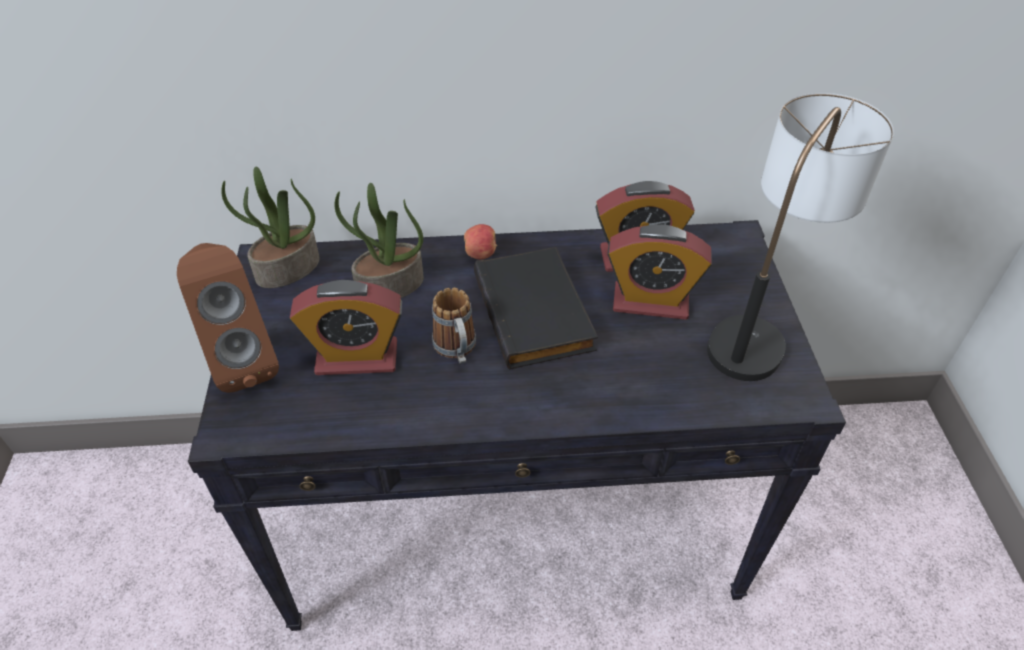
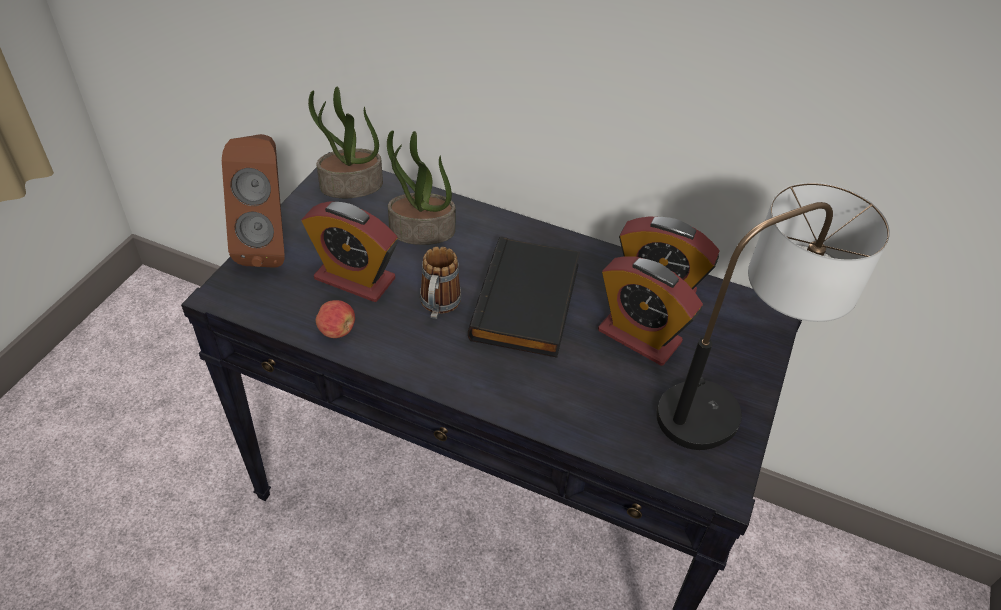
camera: 25 degrees right, 0 degrees up
(481, 254) = (516, 234): apple -> apple (337, 330)

